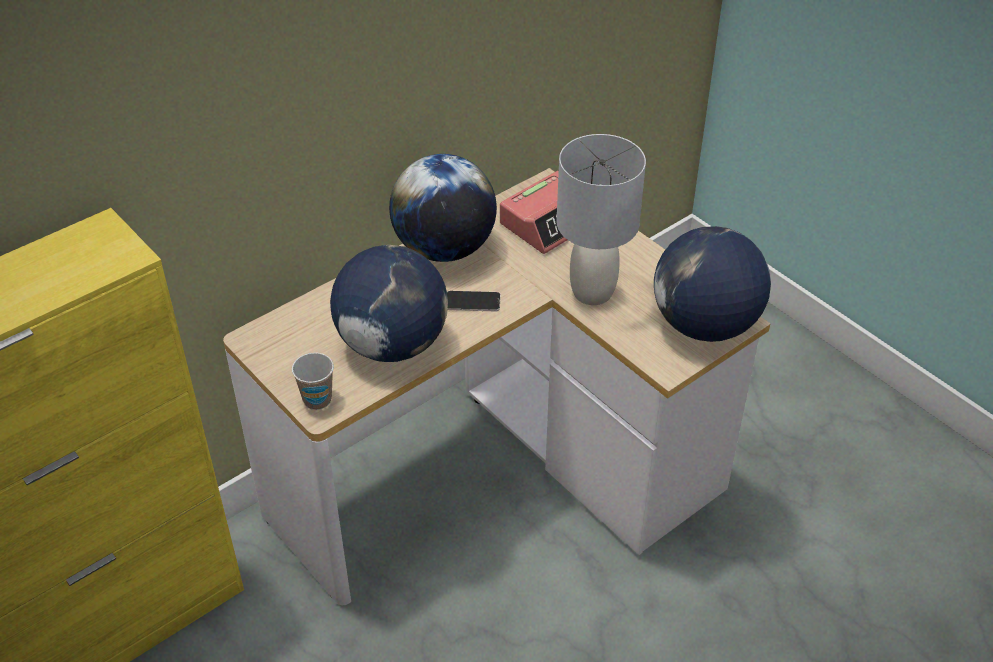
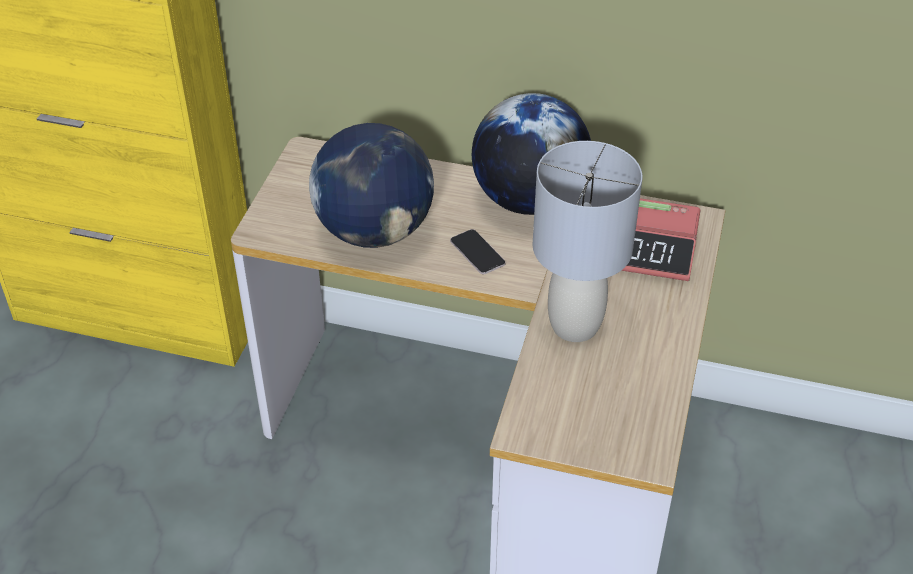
camera: 55 degrees right, 0 degrees up
(317, 400) = (270, 223): cup -> none
(704, 325) = (613, 433): globe -> none

